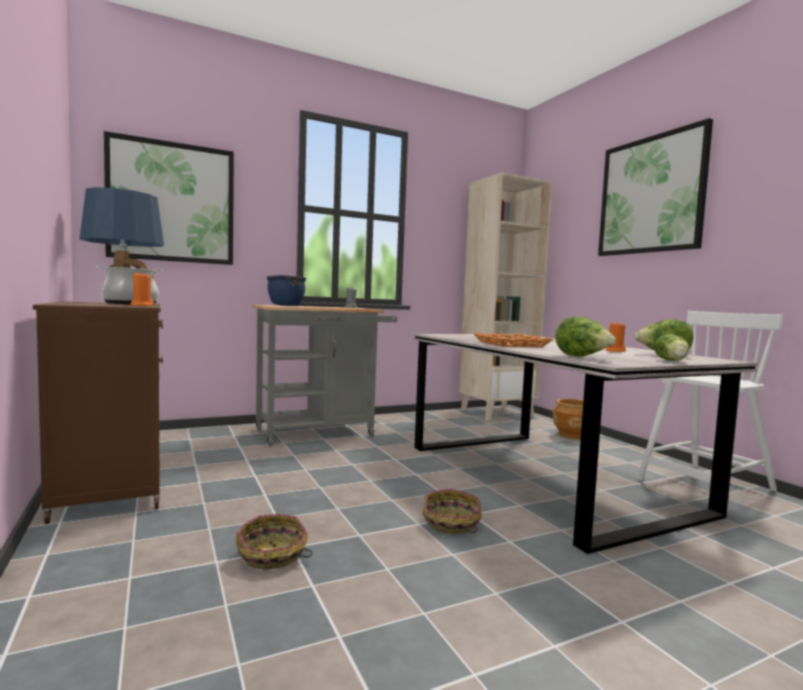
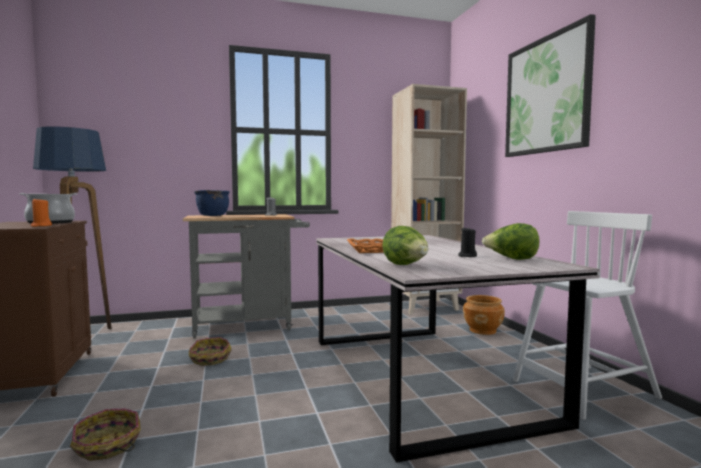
camera: 10 degrees right, 0 degrees up
(172, 202) = (121, 133): picture -> none
(451, 523) = (289, 422): basket -> basket (209, 359)
(615, 351) = (467, 256): orange candle -> black candle
(671, 361) = (496, 269): lettuce -> none

